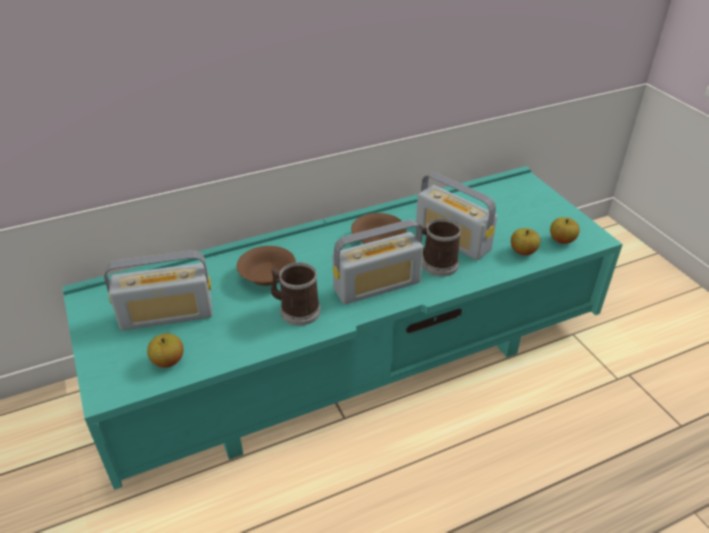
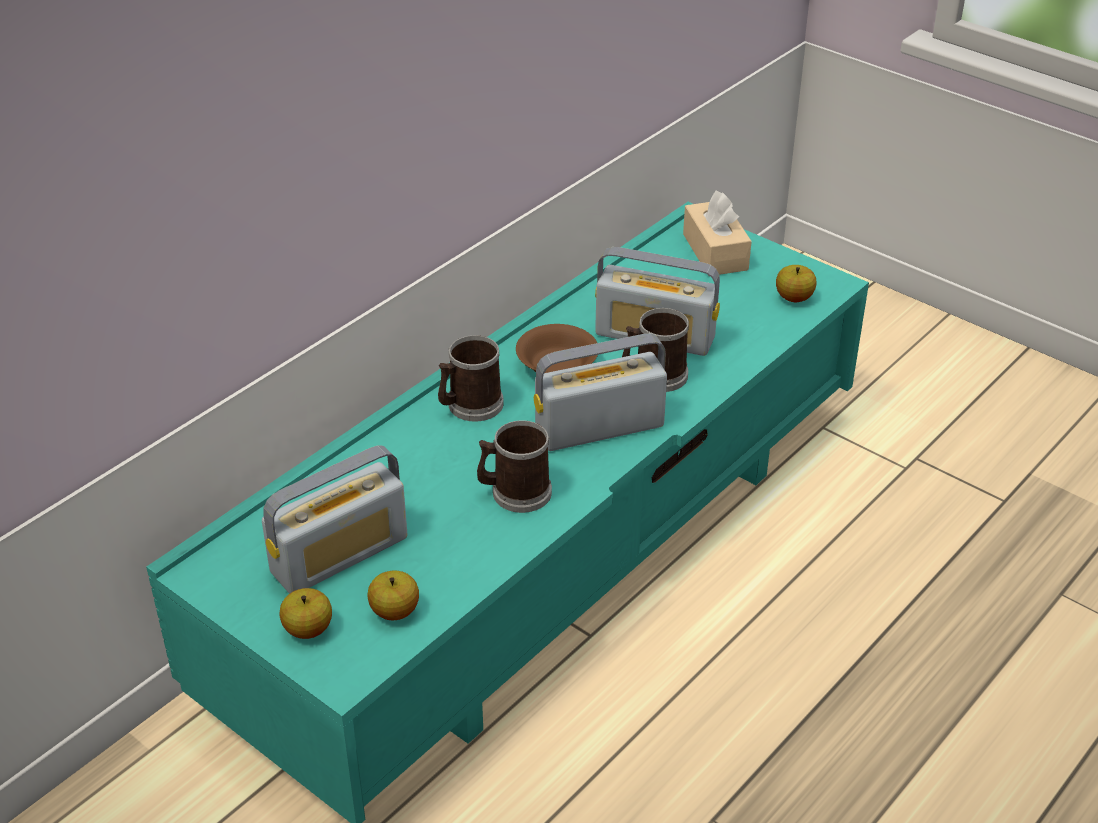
camera: 25 degrees left, 0 degrees up
(267, 276) = (439, 461): brown bowl -> none
(309, 249) = (470, 406): none -> mug
(377, 285) = (599, 428): radio -> radio turned 150 degrees counterclockwise
(523, 251) = (755, 327): apple -> apple (308, 629)
(526, 199) = (715, 252): none -> beige tissue box

